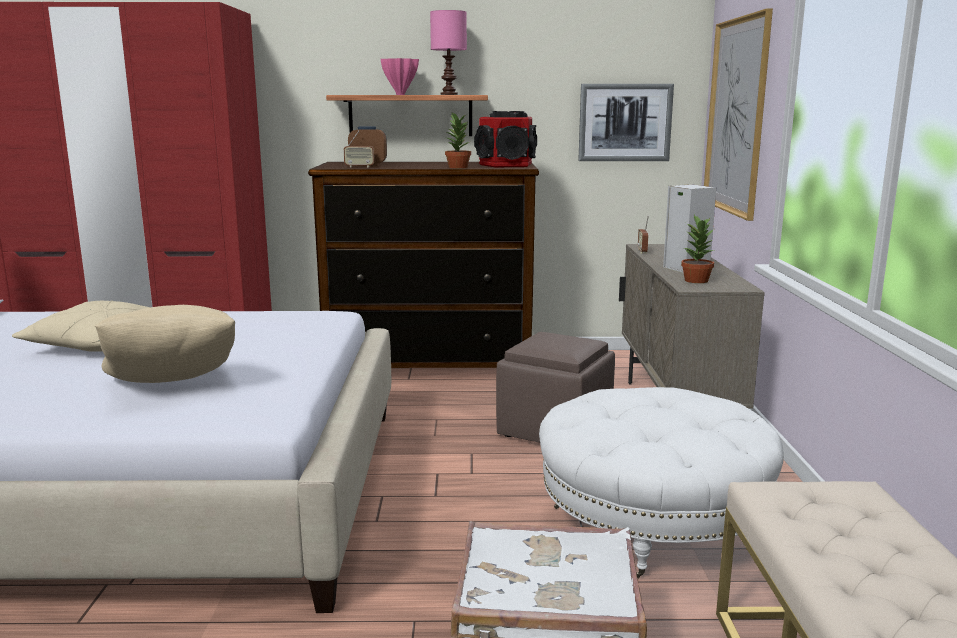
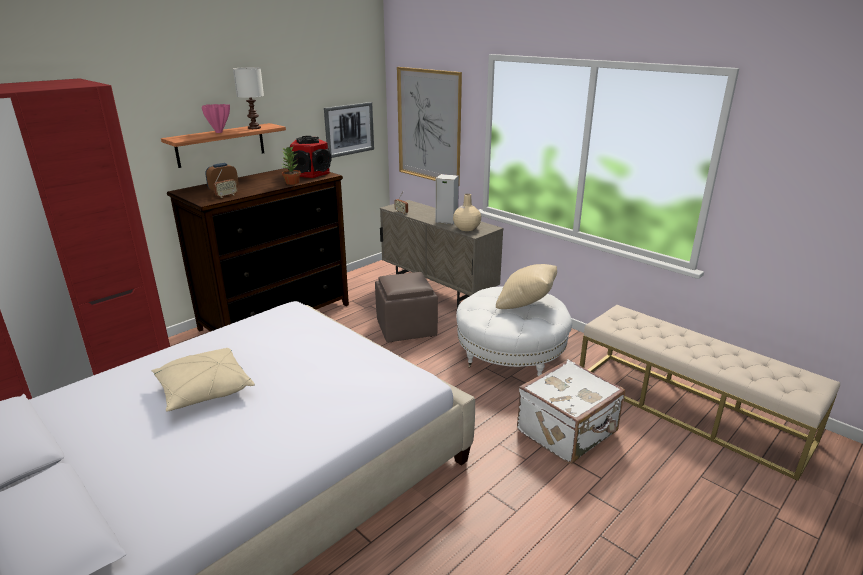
camera: 45 degrees left, 10 degrees up
(172, 387) = (337, 390): beige pillow -> beige pillow (526, 304)
(448, 94) = (254, 128): pink table lamp -> white table lamp
(696, 280) = (466, 228): potted plant -> beige vase

